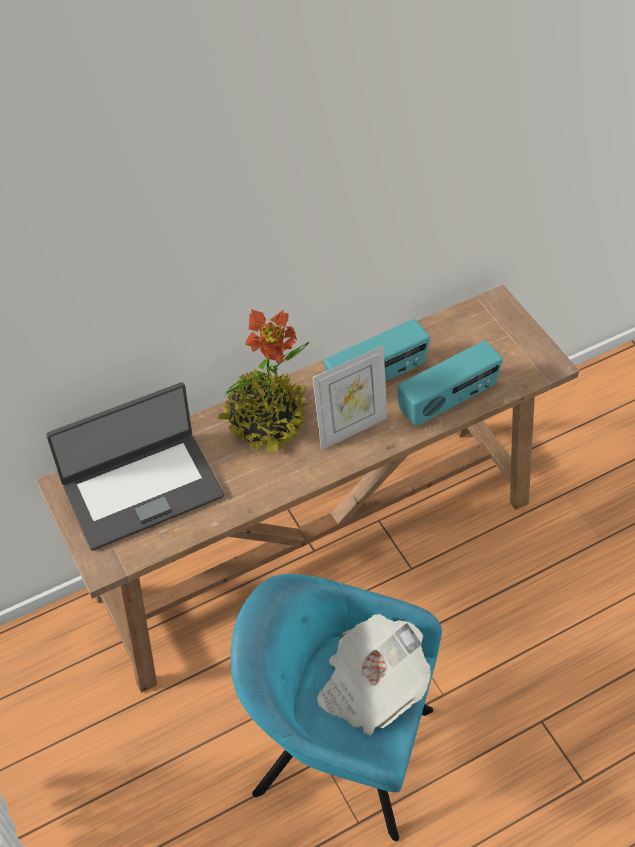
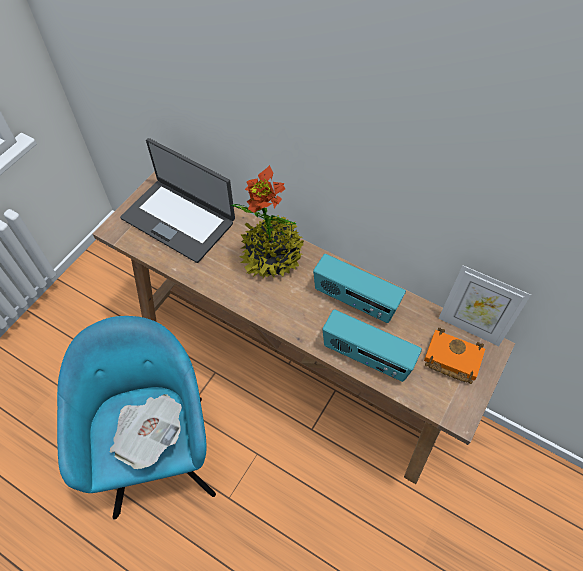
camera: 60 degrees right, 5 degrees up
(350, 428) = (299, 306): picture frame -> picture frame (470, 327)
(490, 338) = (451, 359): none -> orange book

